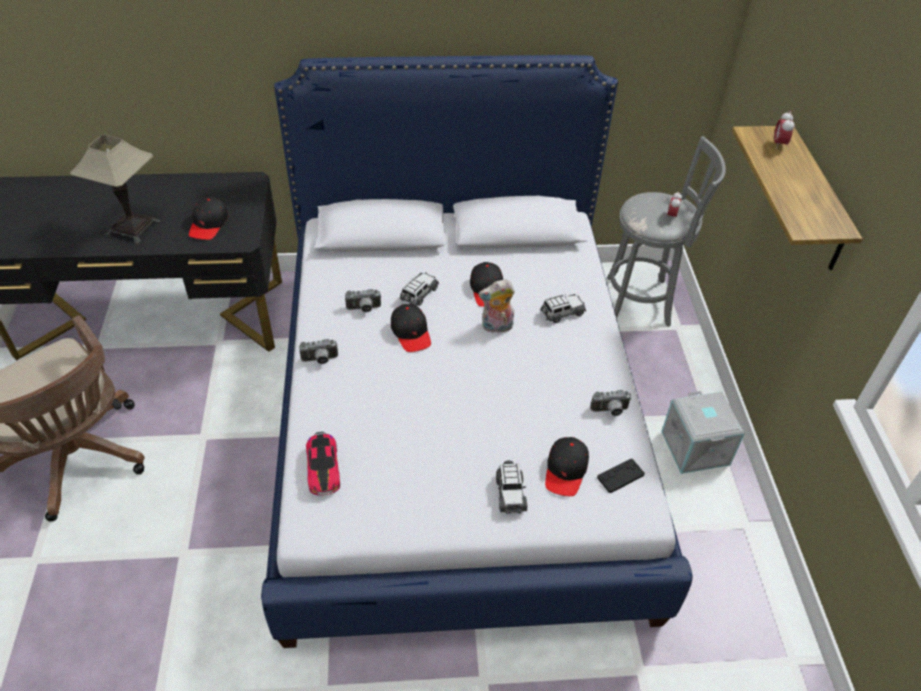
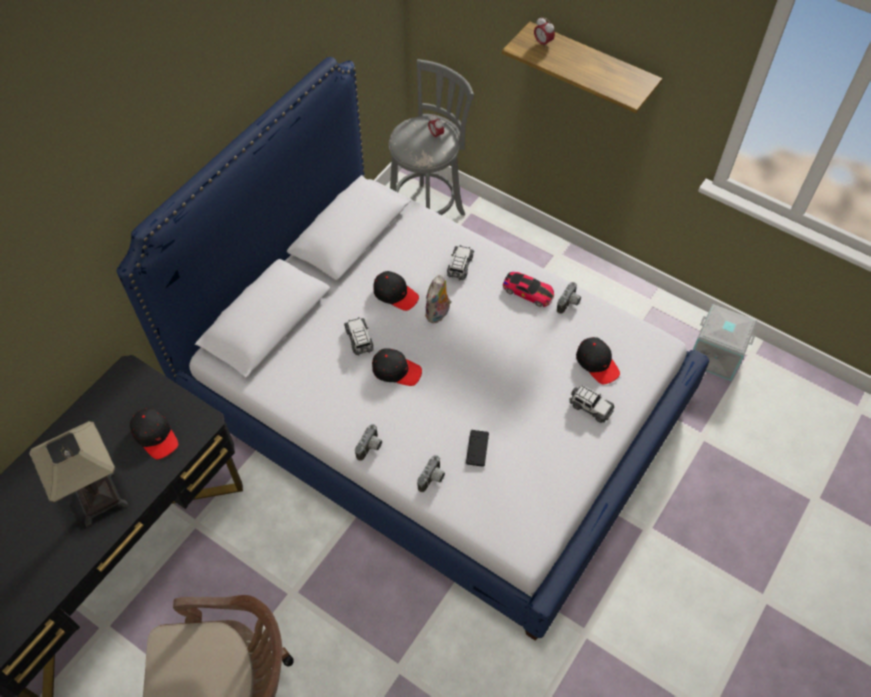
camera: 50 degrees left, 10 degrees up
(323, 467) = (481, 506): toy car -> toy car (528, 292)
(364, 309) = (342, 386): camera -> camera (432, 479)
(620, 476) = (624, 337): black game controller -> black game controller (477, 448)
(696, 448) = (576, 282): grey storage box -> grey storage box (716, 354)

